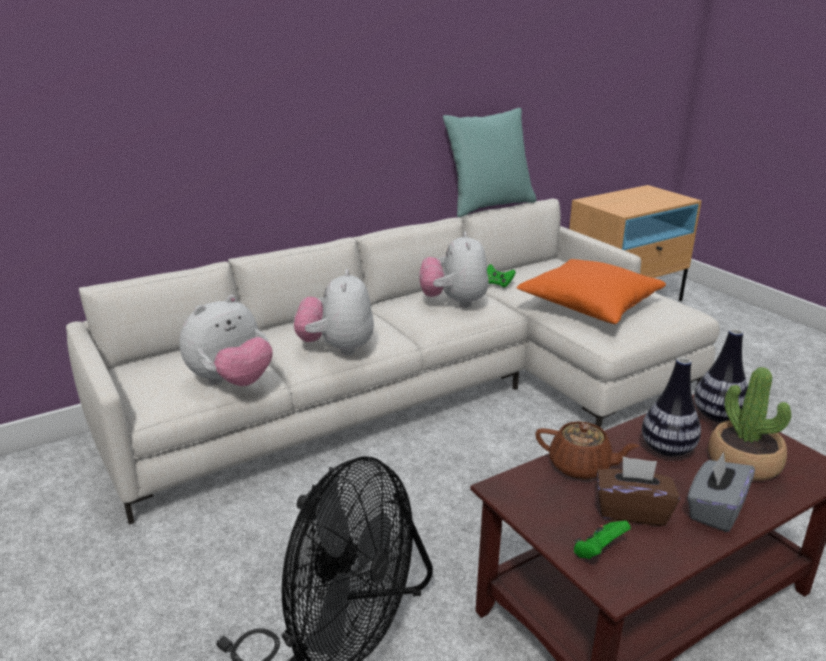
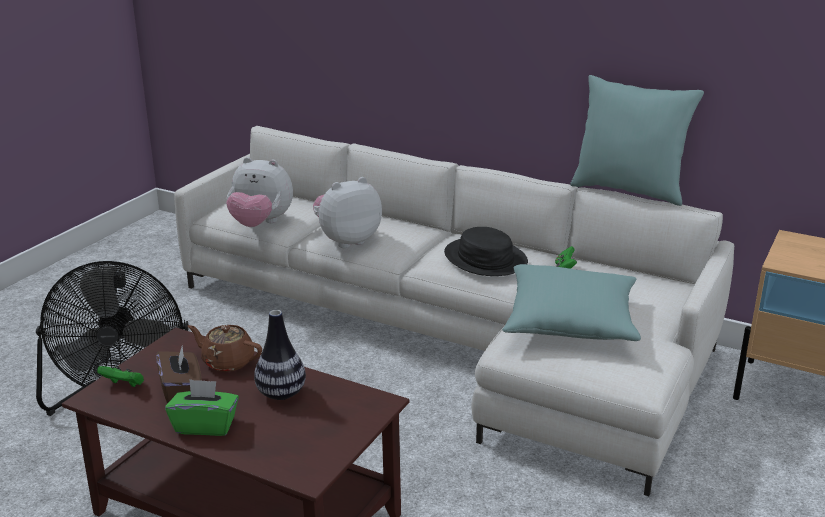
camera: 60 degrees right, 0 degrees up
(454, 302) = (485, 259): plush toy -> black hat
(581, 466) = (227, 361): brown teapot -> brown teapot turned 120 degrees clockwise
(589, 305) = (570, 322): orange pillow -> turquoise pillow
(715, 509) = (205, 425): grey tissue box -> green tissue box
(718, 416) = (362, 411): vase -> none
(744, 462) = (288, 432): potted plant -> none

